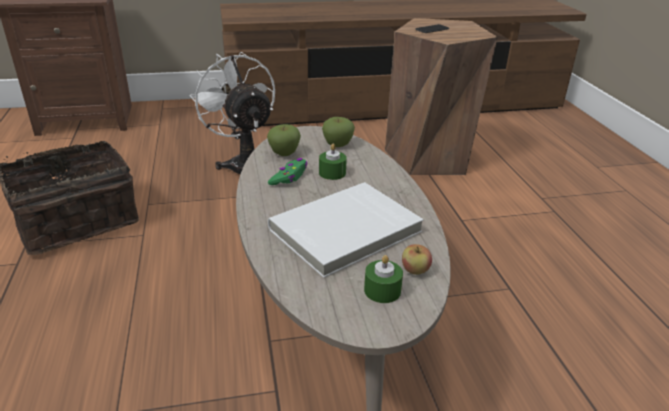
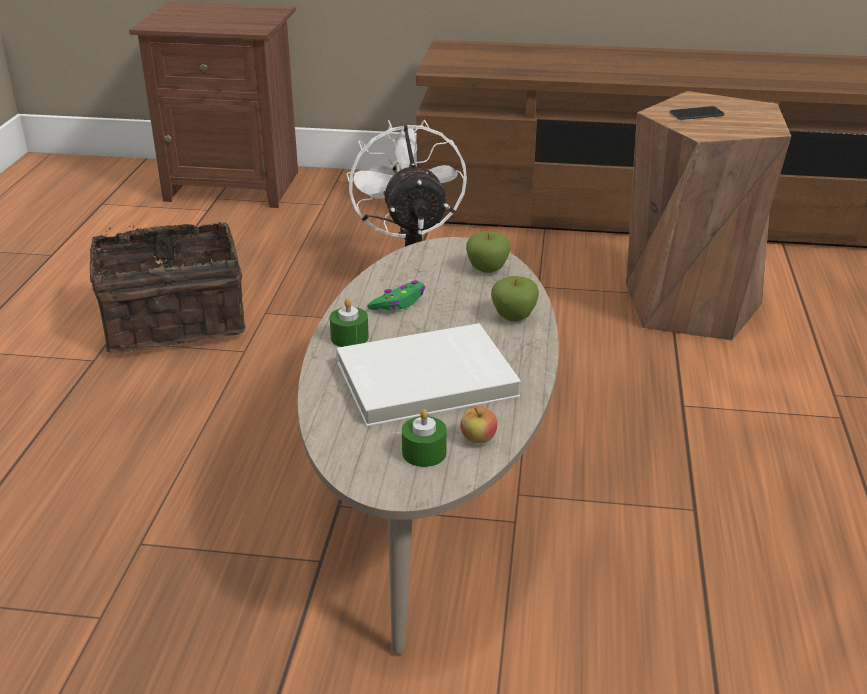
camera: 20 degrees right, 0 degrees up
(284, 153) = (411, 271): apple -> apple (513, 317)
(332, 173) = (456, 306): green candle -> green candle (349, 337)

